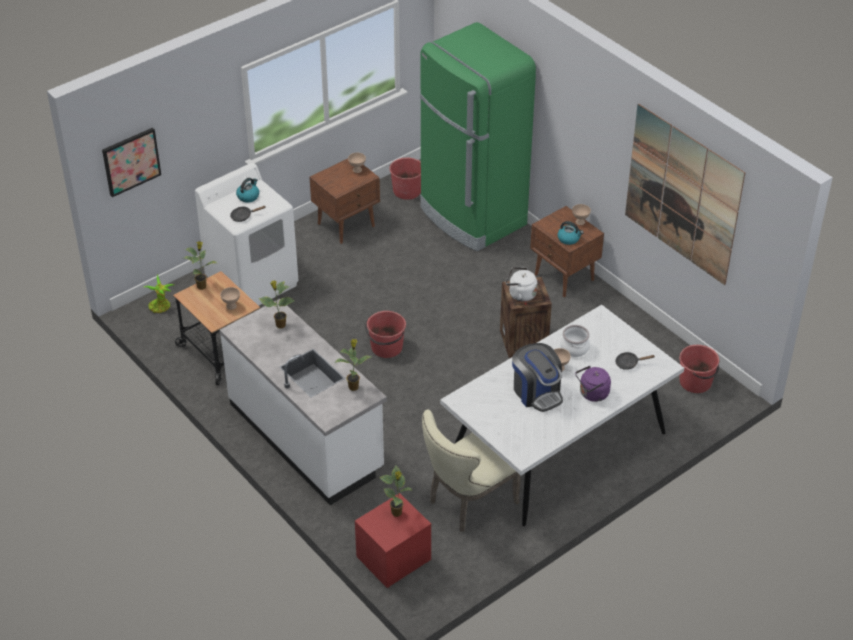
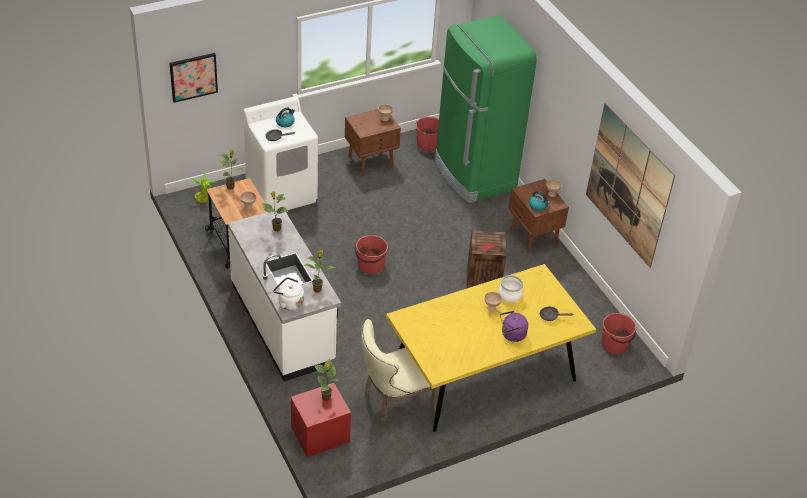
camera: 10 degrees right, 0 degrees up
(520, 294) = (483, 243): white kettle -> white kettle (289, 303)
(537, 392) = (466, 324): coffee machine -> none
(558, 444) = (484, 372): white dining table -> yellow dining table

